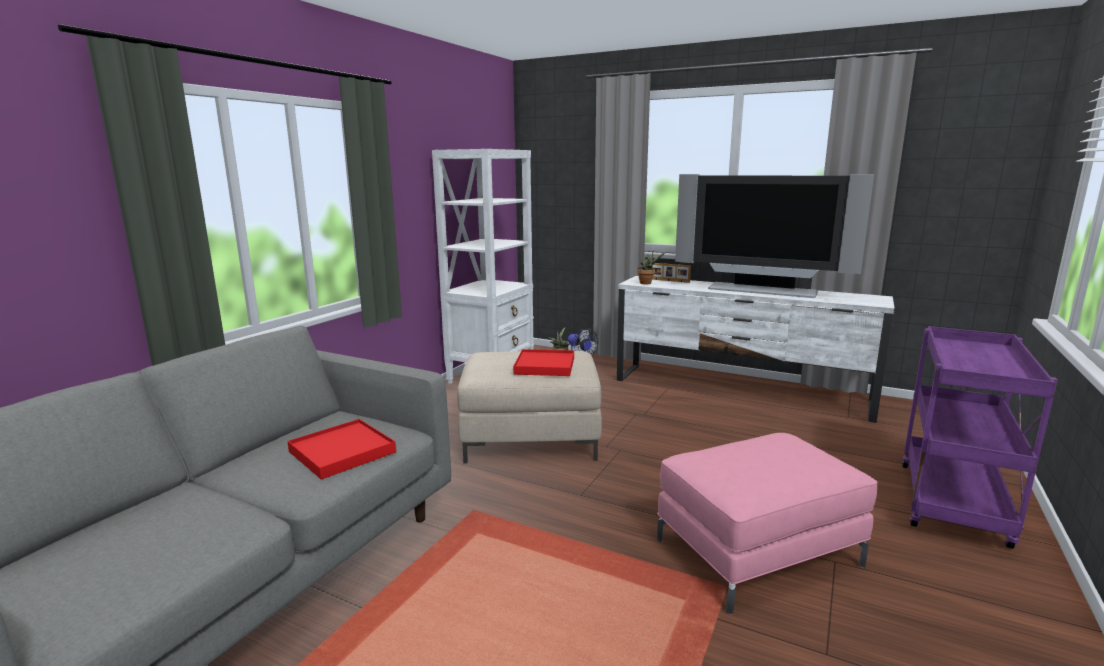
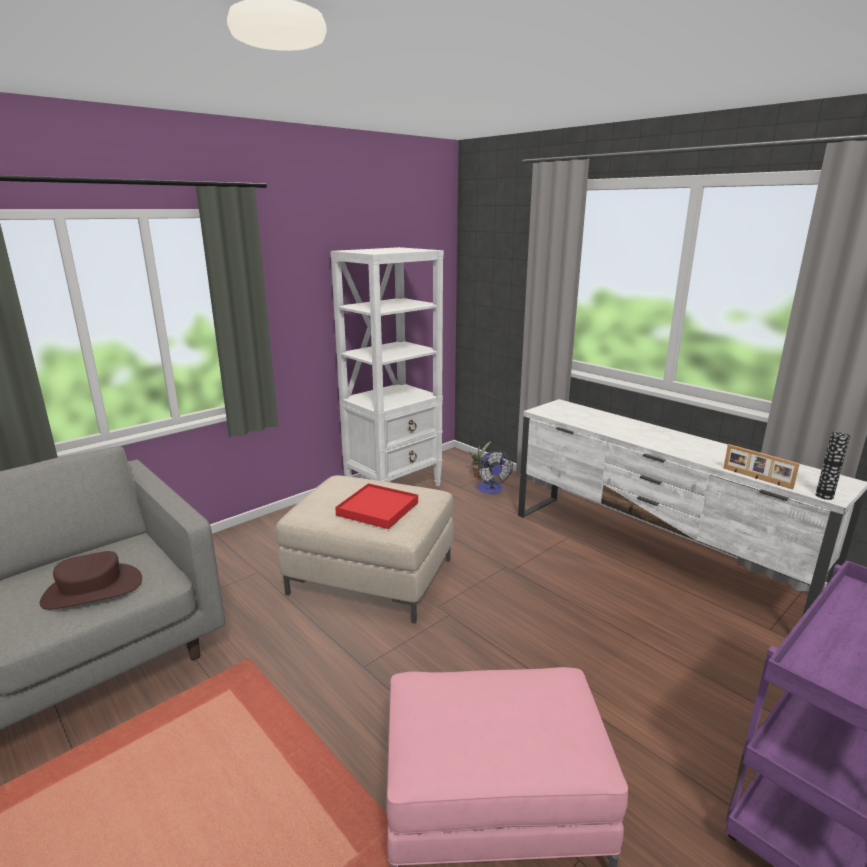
camera: 20 degrees right, 5 degrees up
(342, 452) = (92, 590): red tray -> brown hat
(647, 283) = (557, 414): potted plant -> none
(668, 280) = (587, 412): picture frame -> picture frame (756, 478)
(761, 290) = (686, 445): television -> none
(876, 304) = (824, 496): none -> vase

